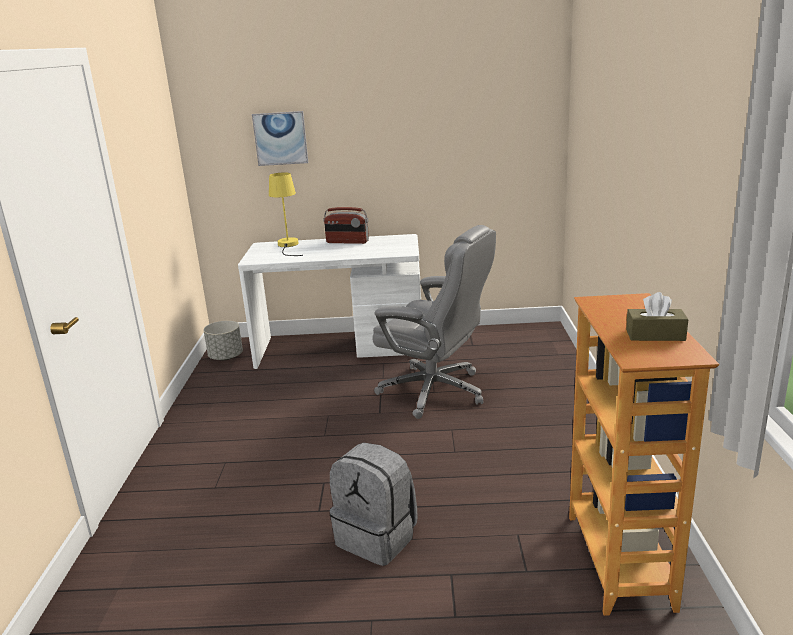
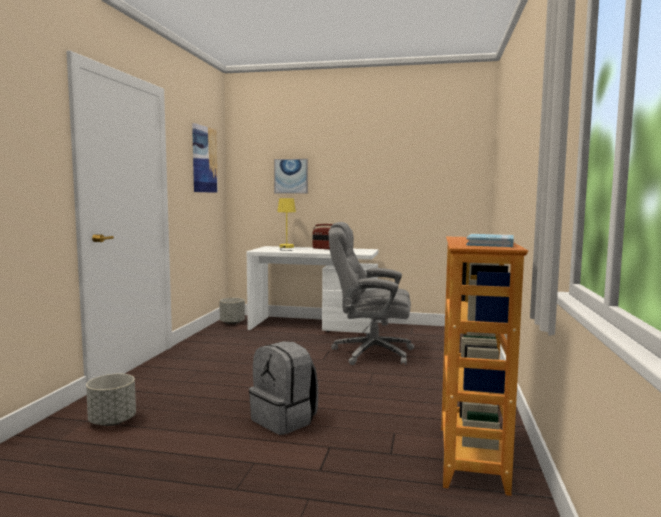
camera: 10 degrees right, 15 degrees down
(151, 134) = (204, 159): none -> picture
(153, 583) = (112, 421): none -> grey planter
(435, 391) = (371, 353): grey office chair -> grey office chair turned 150 degrees clockwise
(655, 335) = (490, 243): brown tissue box -> blue book

